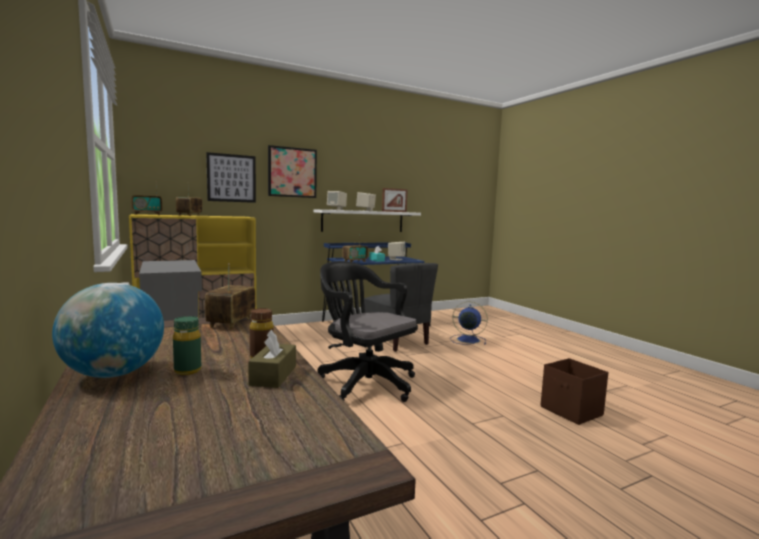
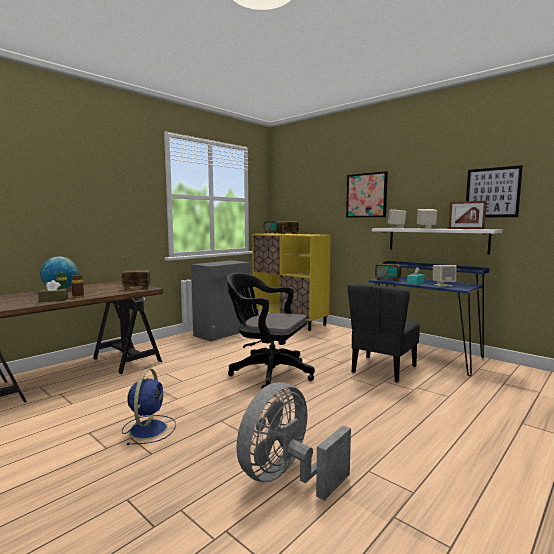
camera: 70 degrees right, 0 degrees up
(231, 178) = (324, 205): picture -> picture (492, 192)
(364, 382) = (267, 372): black office chair -> black office chair turned 90 degrees counterclockwise
(467, 340) = (455, 401): blue fan -> blue fan (149, 428)
(571, 411) = (286, 477): brown storage box -> grey fan

